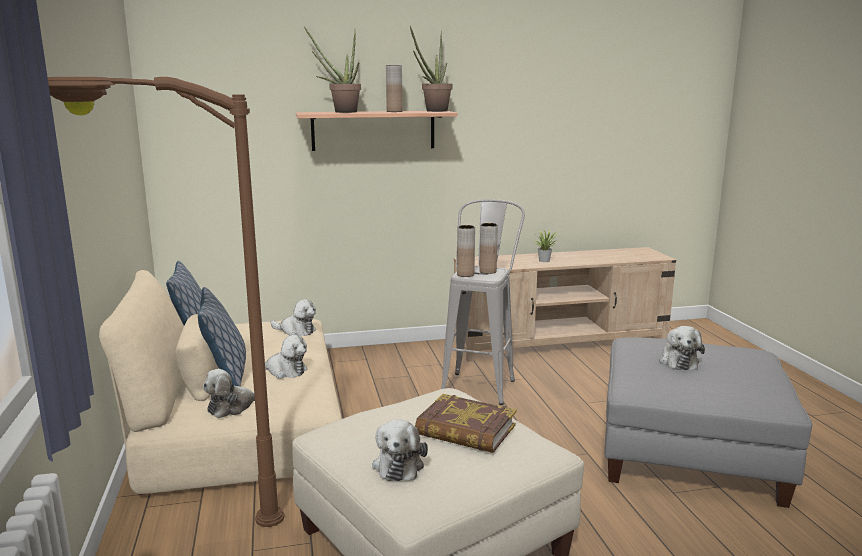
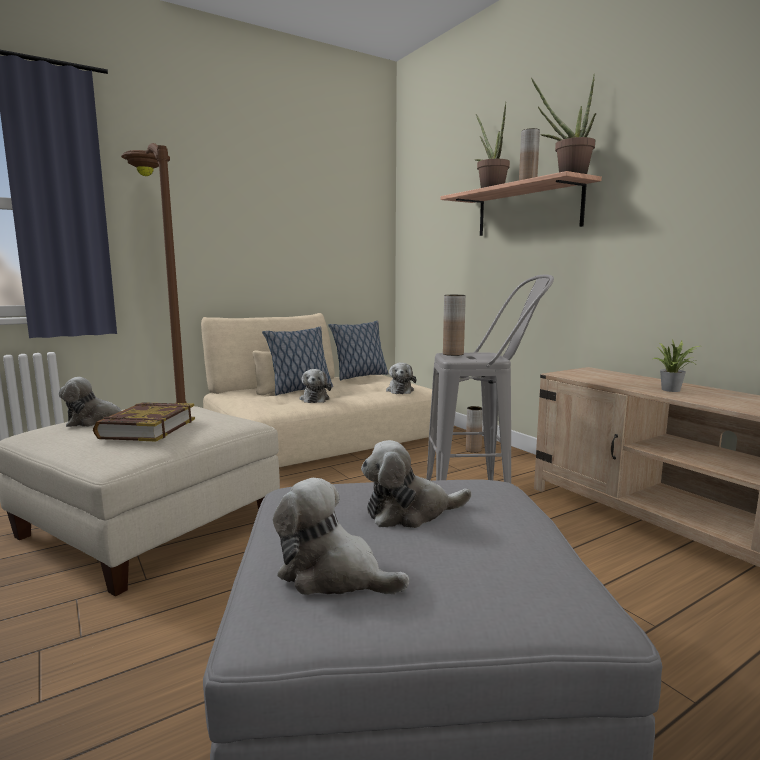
camera: 70 degrees right, 5 degrees down
(233, 407) = (245, 398): plush toy -> plush toy (333, 575)
(487, 271) = (482, 358): brown vase -> brown vase (473, 450)

